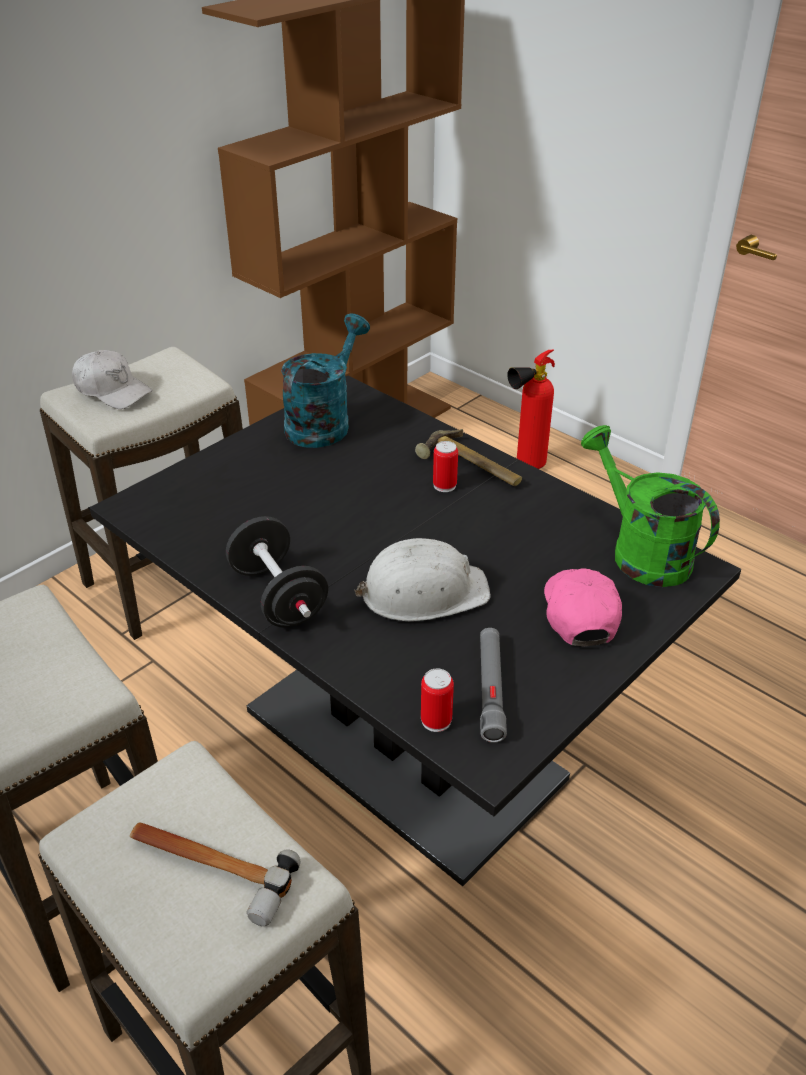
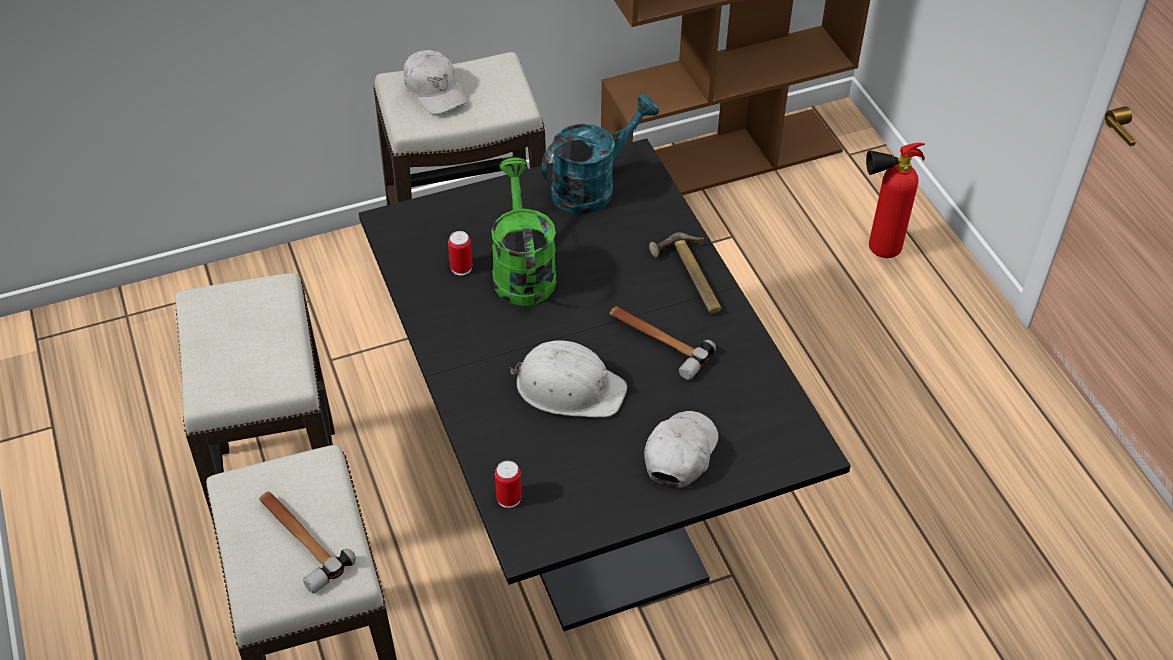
camera: 25 degrees right, 10 degrees up
(278, 596) = (456, 349): black dumbbell -> none
(444, 485) = (654, 290): can -> can (461, 268)
(480, 525) = (656, 341): none -> hammer
(490, 688) = (565, 489): grey flashlight -> none
(579, 613) = (680, 453): pink cap -> white cap
(640, 552) = (774, 416): green watering can -> green watering can (522, 270)

